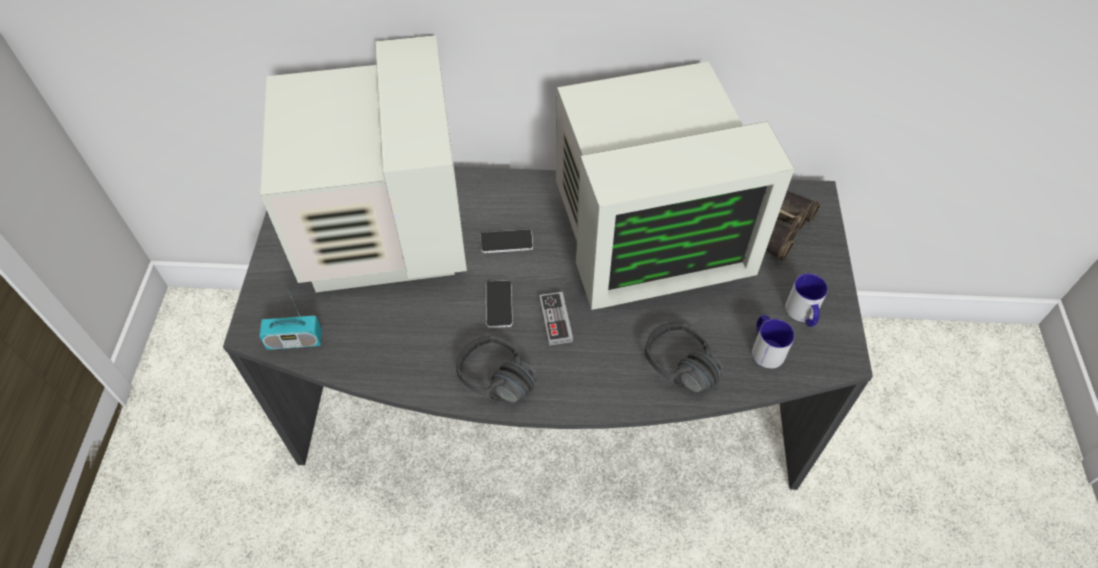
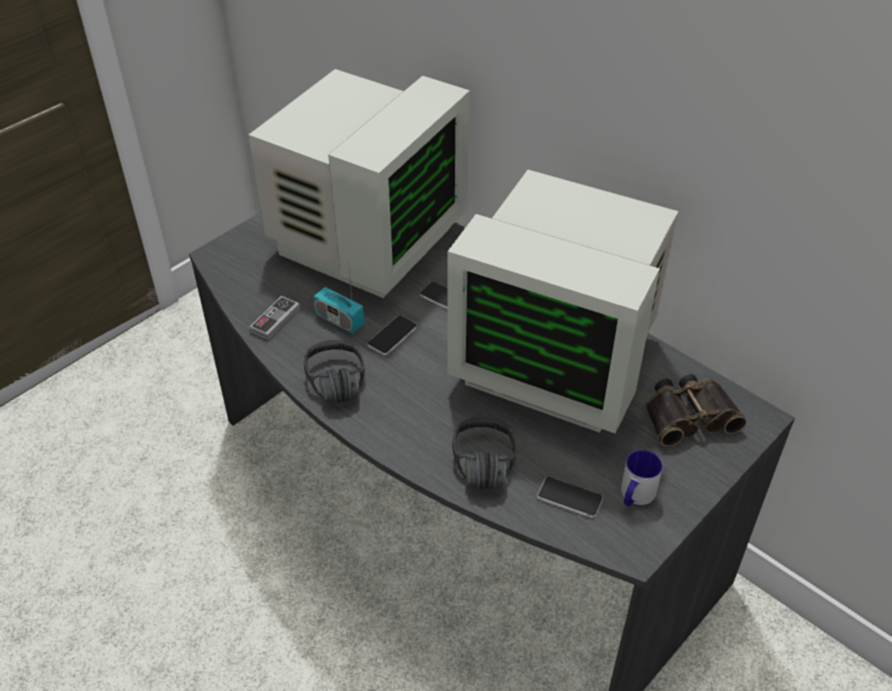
camera: 40 degrees right, 10 degrees down
(295, 340) = (233, 276): radio -> radio (339, 320)
(555, 320) = (422, 371): game controller -> game controller (275, 320)
(765, 348) = (570, 498): mug -> phone

